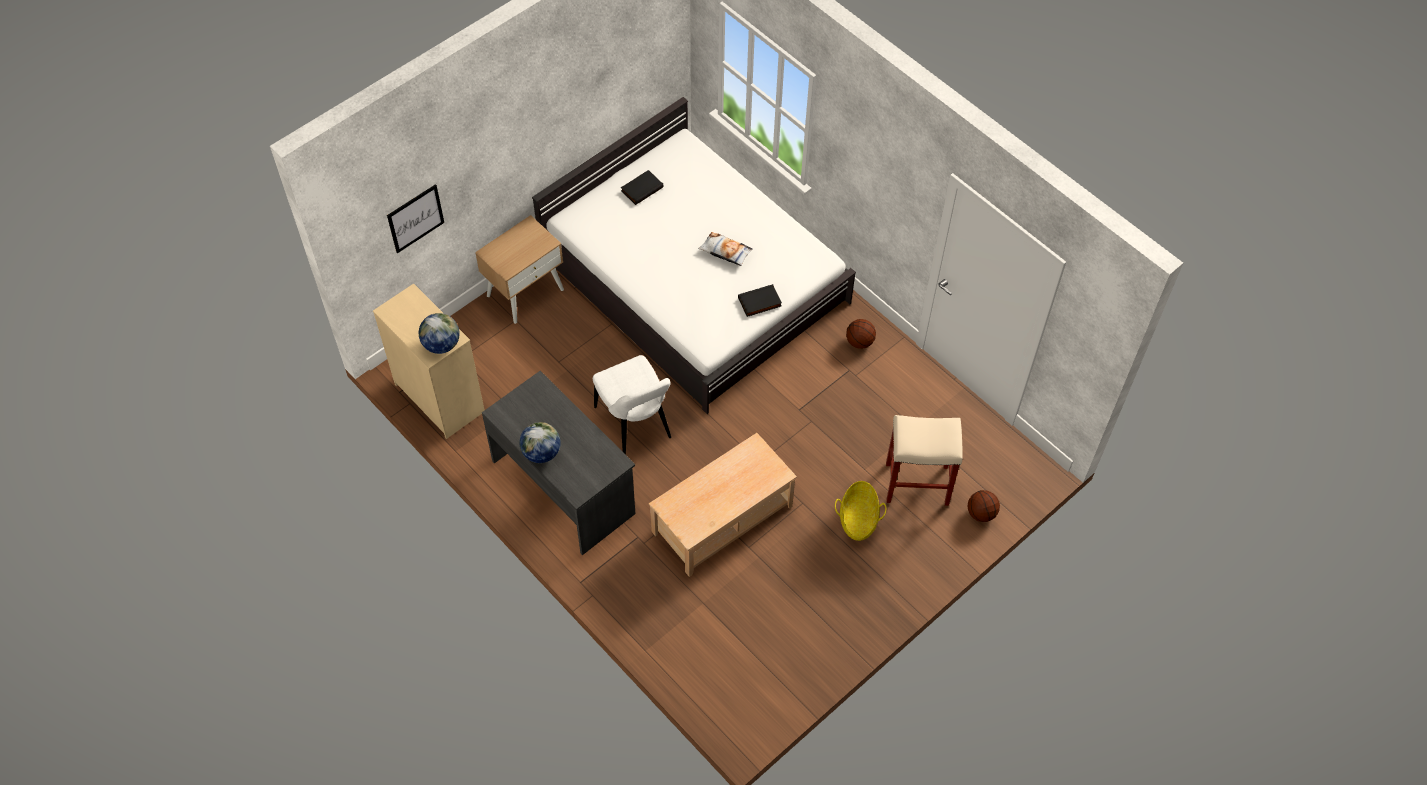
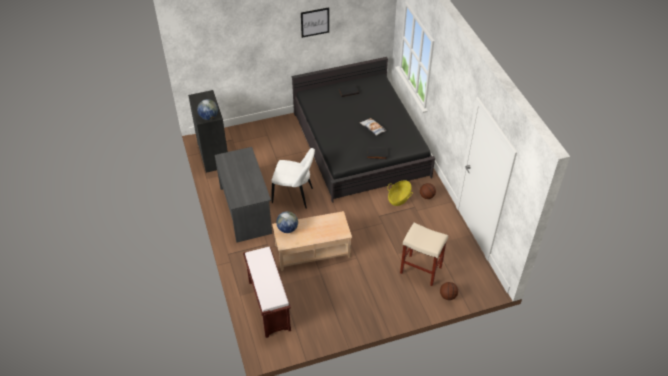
camera: 25 degrees right, 10 degrees down
(415, 218) = (223, 59): picture -> picture (315, 22)
(440, 397) = (213, 155): beige dresser -> black dresser
(525, 292) = (278, 125): beige nightstand -> none
(541, 453) = (230, 180): globe -> globe (287, 229)
(634, 426) = (294, 196): white chair -> white chair turned 75 degrees counterclockwise
(694, 279) = (360, 144): white bed -> black bed
(703, 647) = (268, 305): none -> brown bench
(858, 519) = (381, 275): basket -> basket (399, 198)

